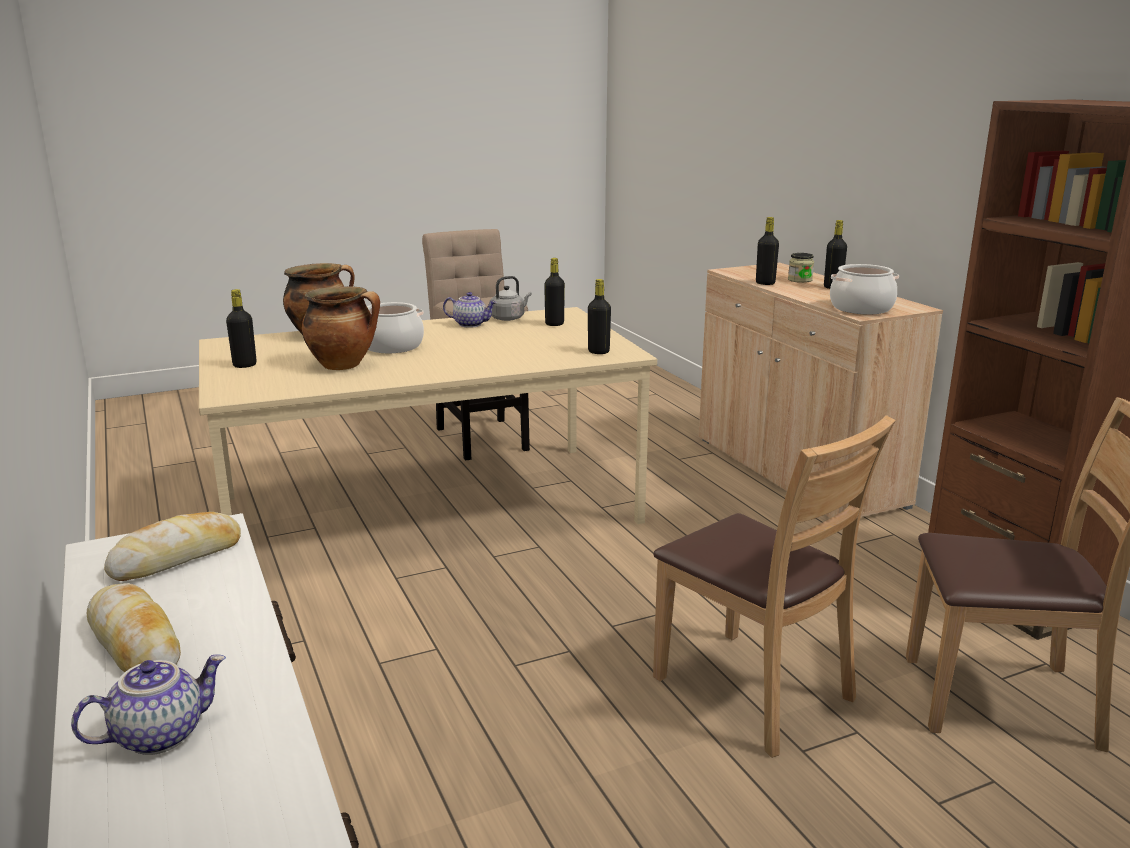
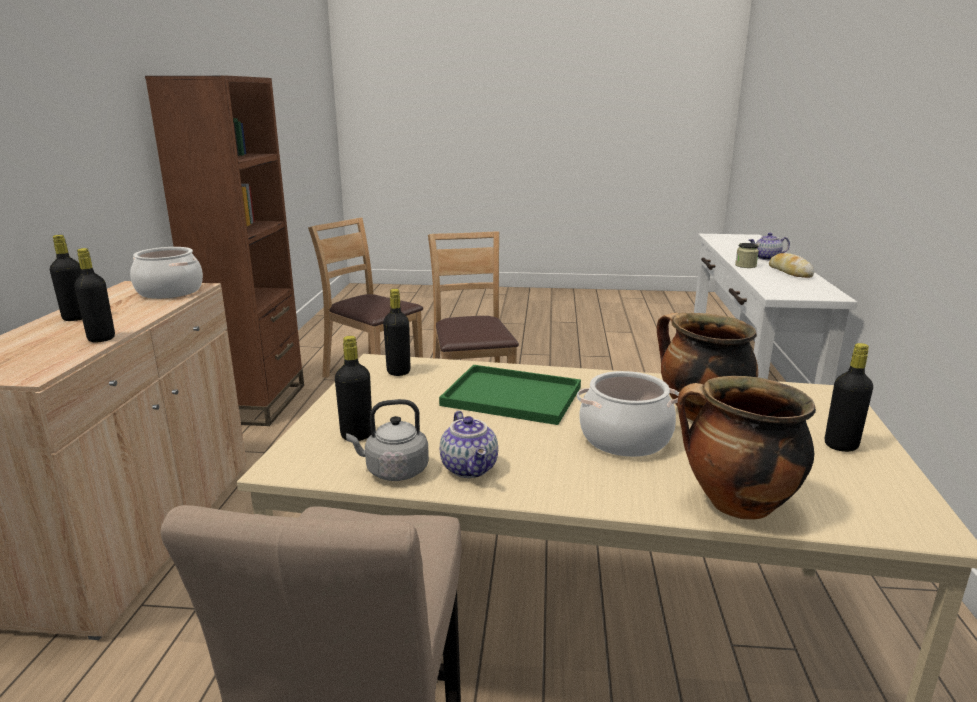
camera: 150 degrees left, 0 degrees up
(177, 557) = (790, 288): bread -> none
(471, 324) = (470, 468): teapot -> teapot turned 150 degrees counterclockwise
(488, 353) = (515, 396): none -> green tray
(800, 280) = (50, 336): jar -> jar (745, 266)

